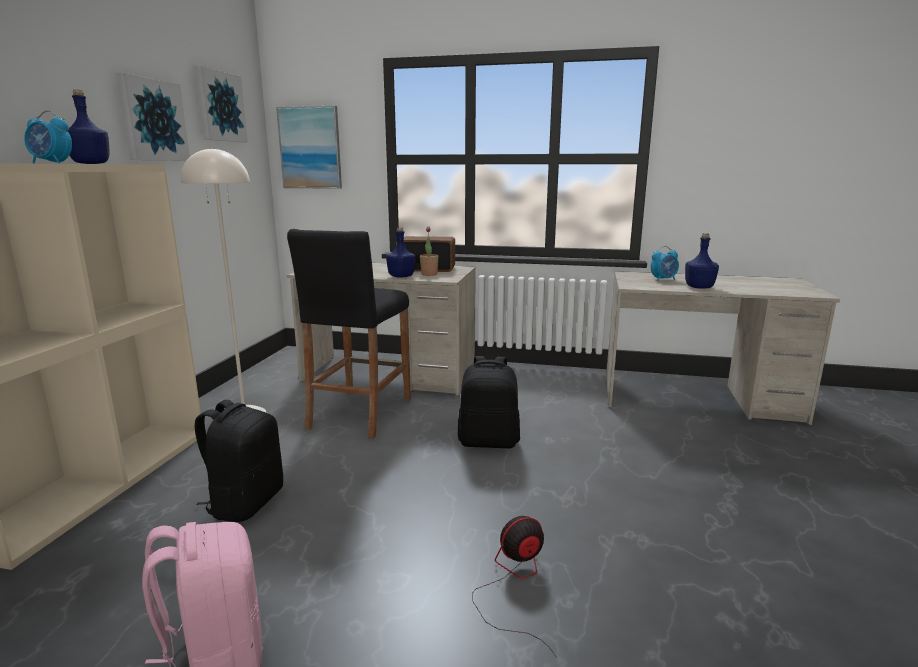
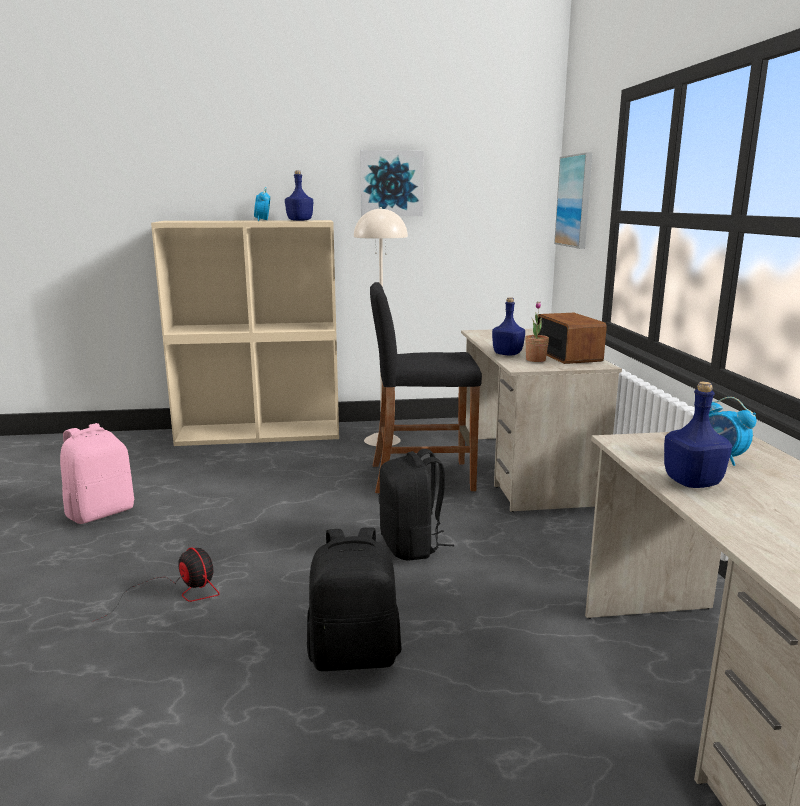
camera: 70 degrees right, 0 degrees up
(220, 106) = (482, 164): picture -> none
(245, 503) = (254, 476): black backpack -> black backpack (355, 654)

